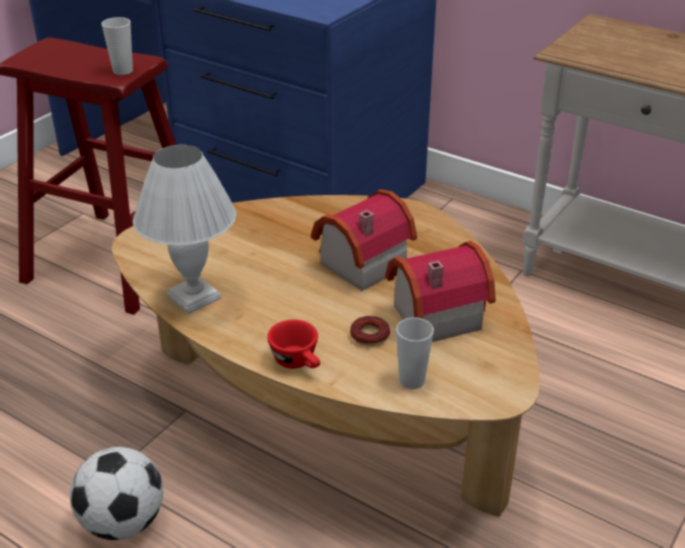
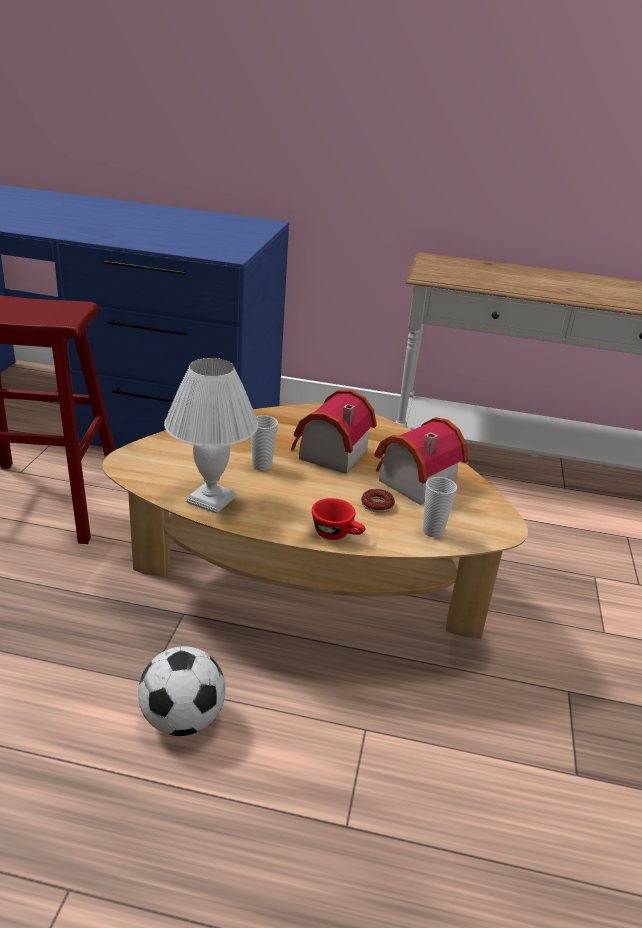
camera: 25 degrees left, 5 degrees down
(123, 71) = (67, 314): cup -> cup (262, 466)

